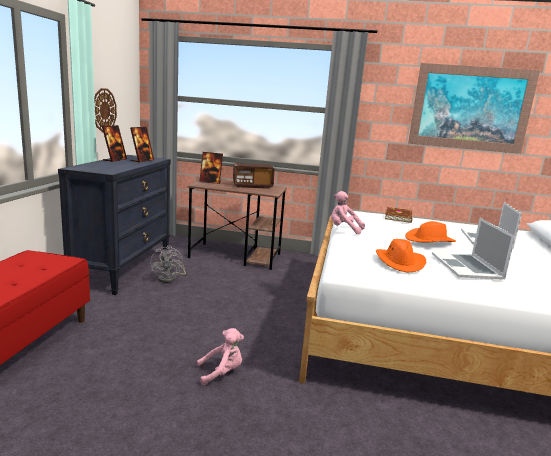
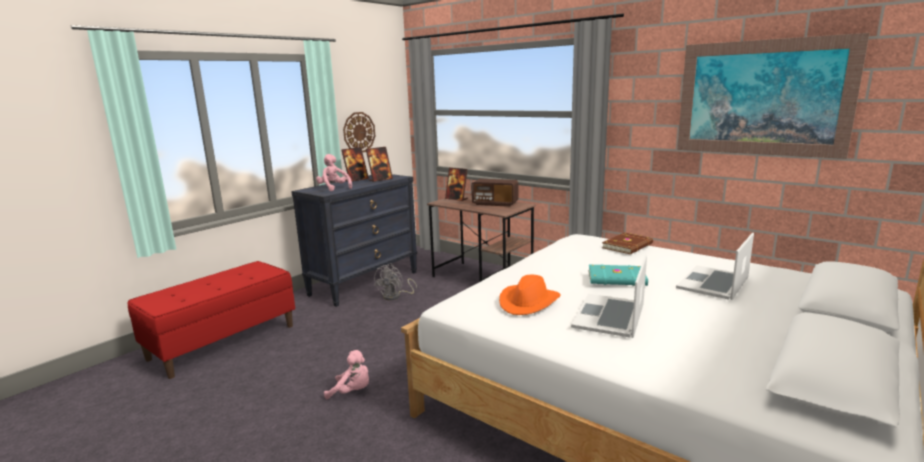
camera: 30 degrees right, 0 degrees up
(344, 229) = (529, 259): pink plush toy -> pink plush toy (334, 188)
(429, 240) = (617, 278): orange hat -> turquoise book

